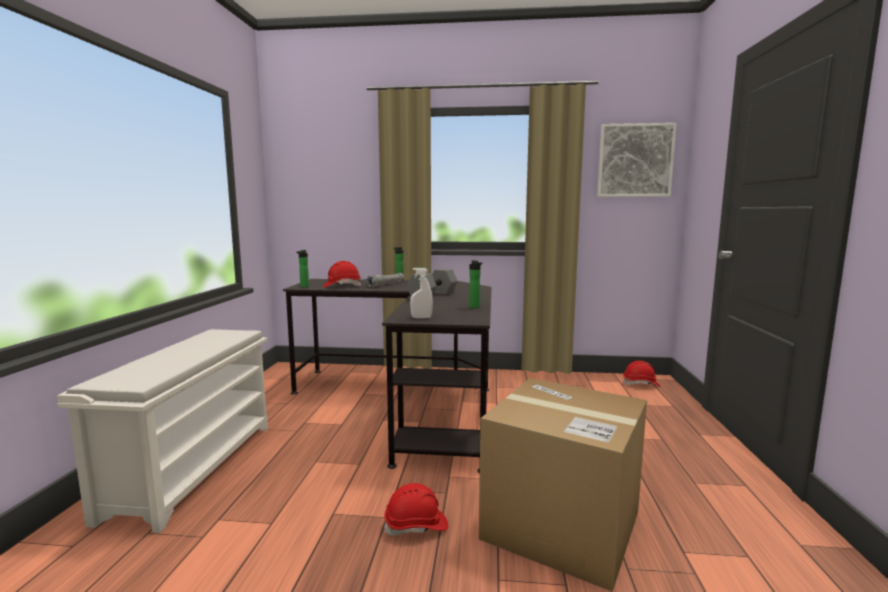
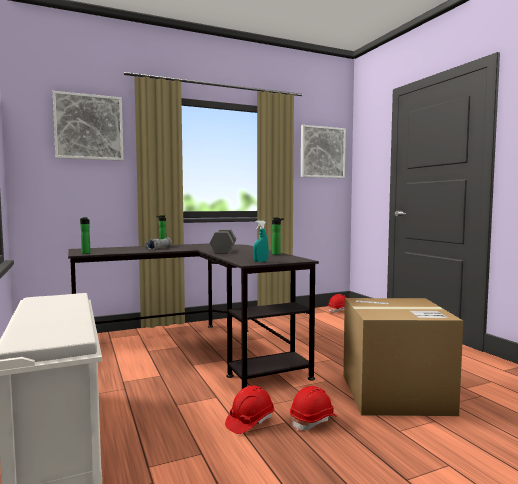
camera: 30 degrees left, 5 degrees down
(337, 152) = (89, 127): none -> picture
(342, 286) = (122, 251): red hard hat -> red hard hat (250, 422)
(421, 317) = (261, 261): white spray bottle -> turquoise spray bottle

